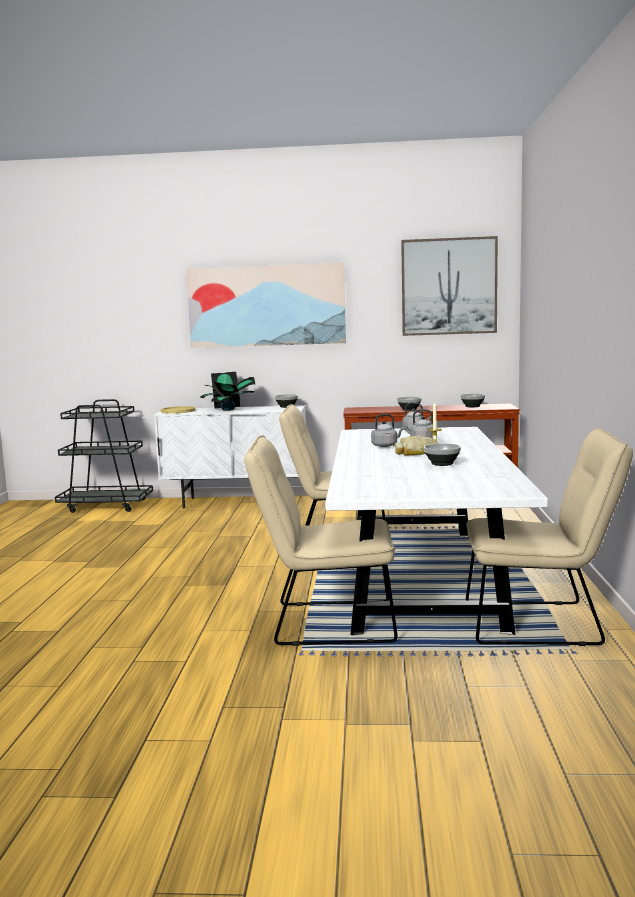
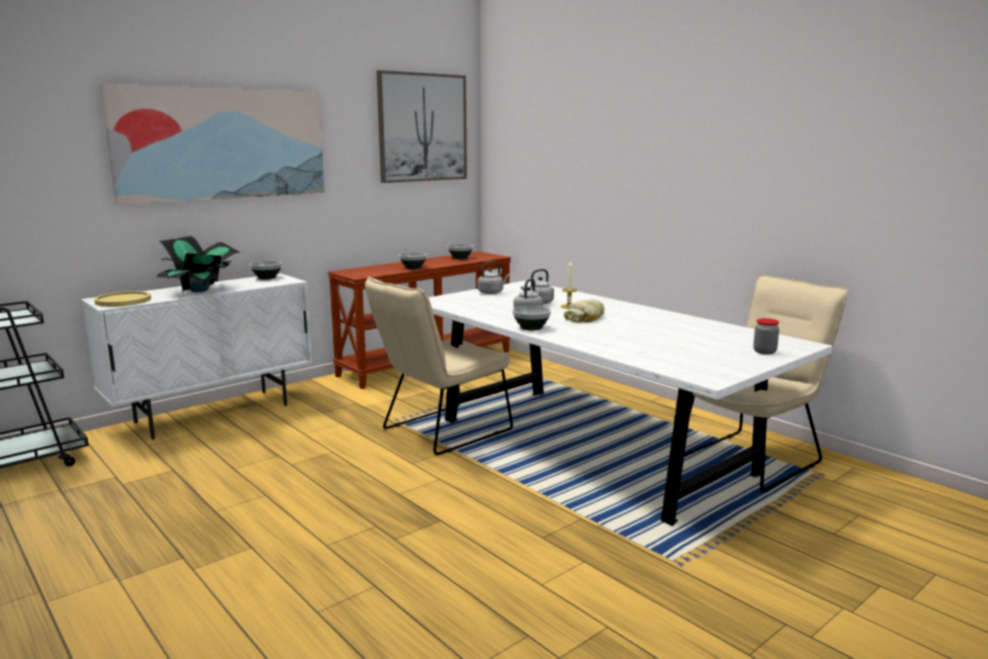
camera: 45 degrees left, 5 degrees up
(324, 623) = (624, 523): beige chair -> none
(441, 464) = (649, 326): bowl -> bowl (531, 328)
(461, 491) = (764, 352): none -> jar

